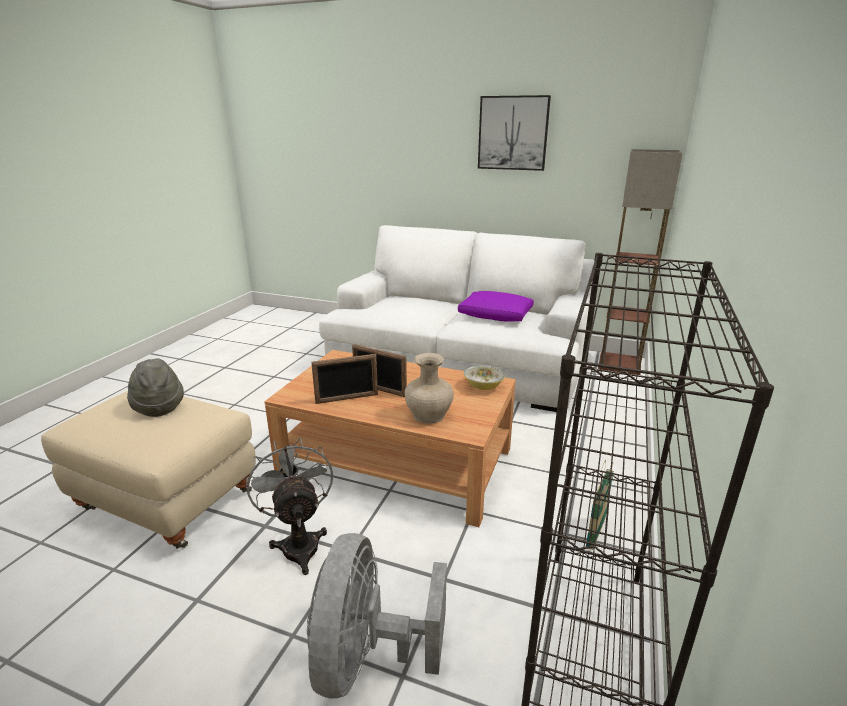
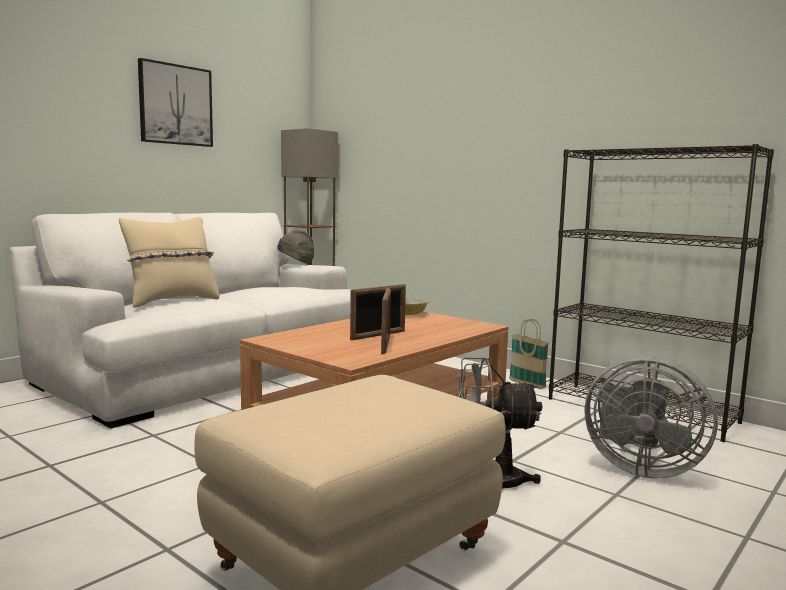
camera: 70 degrees left, 15 degrees down
(159, 407) = (333, 398): grey hat -> grey hat (296, 264)
(405, 304) = (172, 301): none -> beige pillow
(428, 415) = (446, 330): beige vase -> none
(496, 316) = (272, 289): purple pillow -> none

